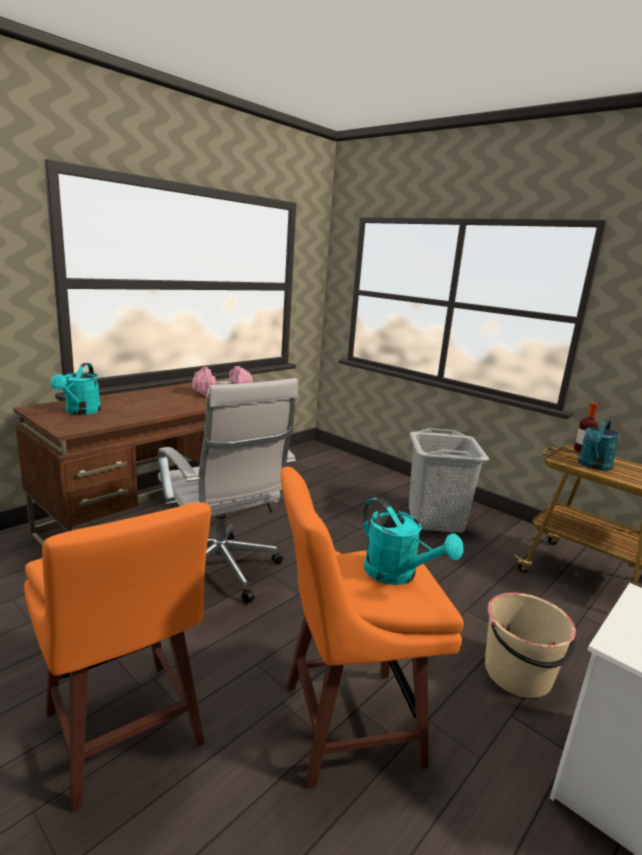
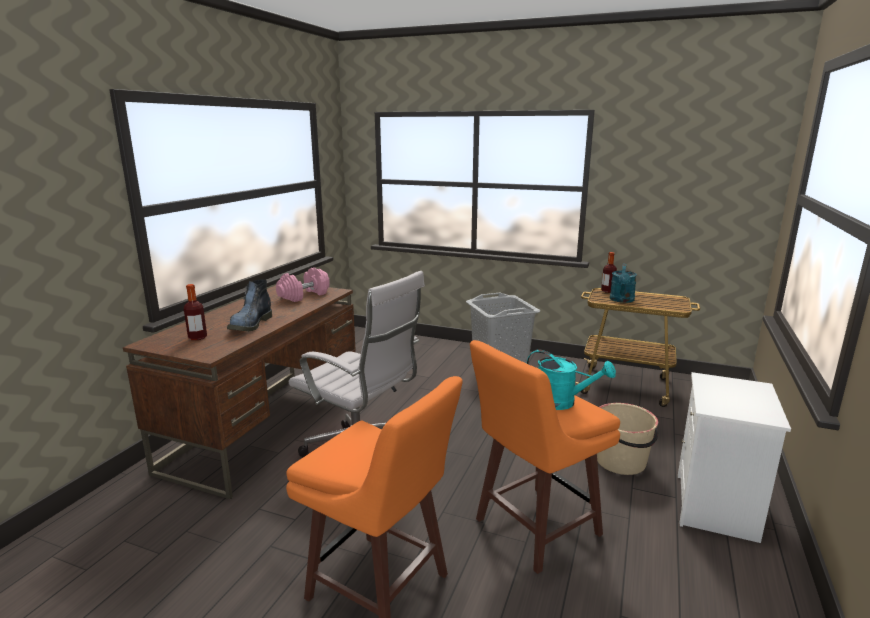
camera: 20 degrees left, 0 degrees up
(80, 412) = (197, 337): turquoise watering can -> bottle
(139, 410) = (250, 325): none -> boot

